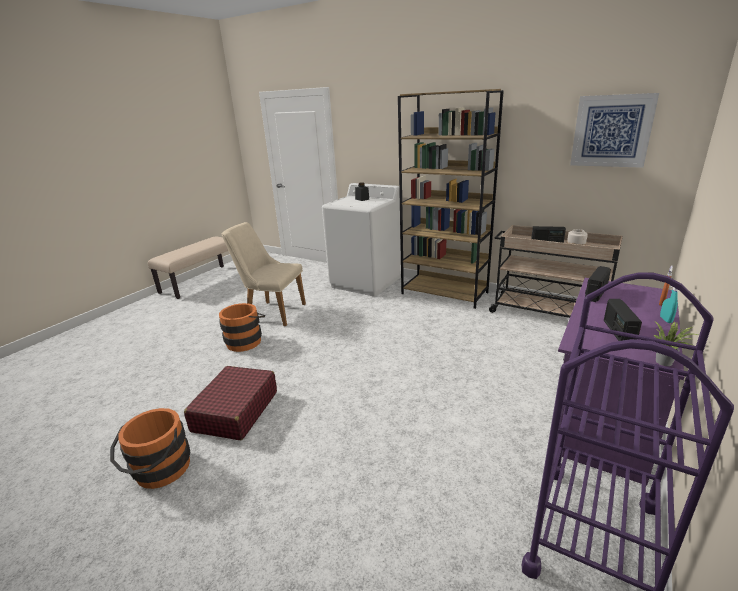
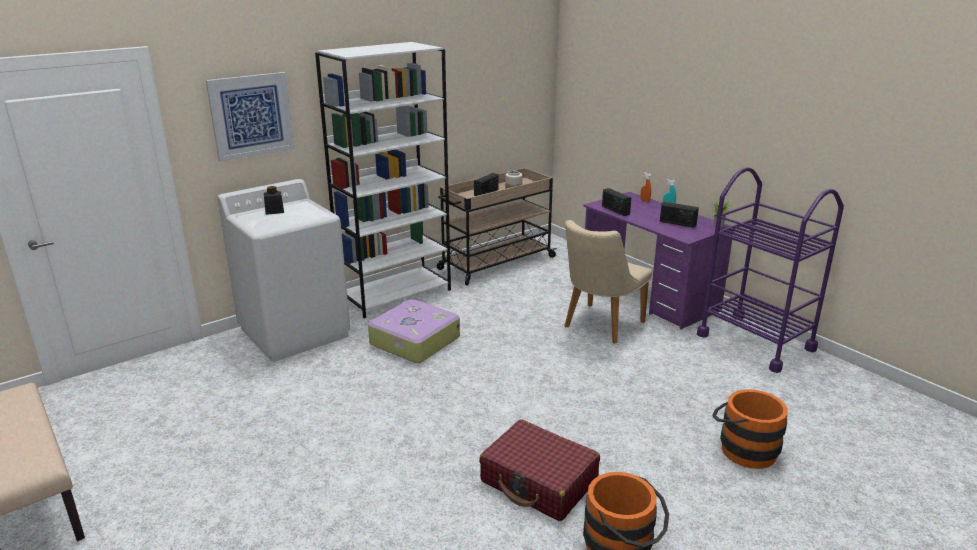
camera: 70 degrees left, 0 degrees up
(246, 340) = (365, 459): orange bucket -> orange bucket (743, 448)
(271, 312) = (294, 426): beige chair -> beige chair (599, 326)
(387, 317) = (413, 341): none -> suitcase
(445, 293) = (396, 294): brown bookcase -> white bookcase
(611, 131) = (501, 76): picture -> picture (251, 116)

